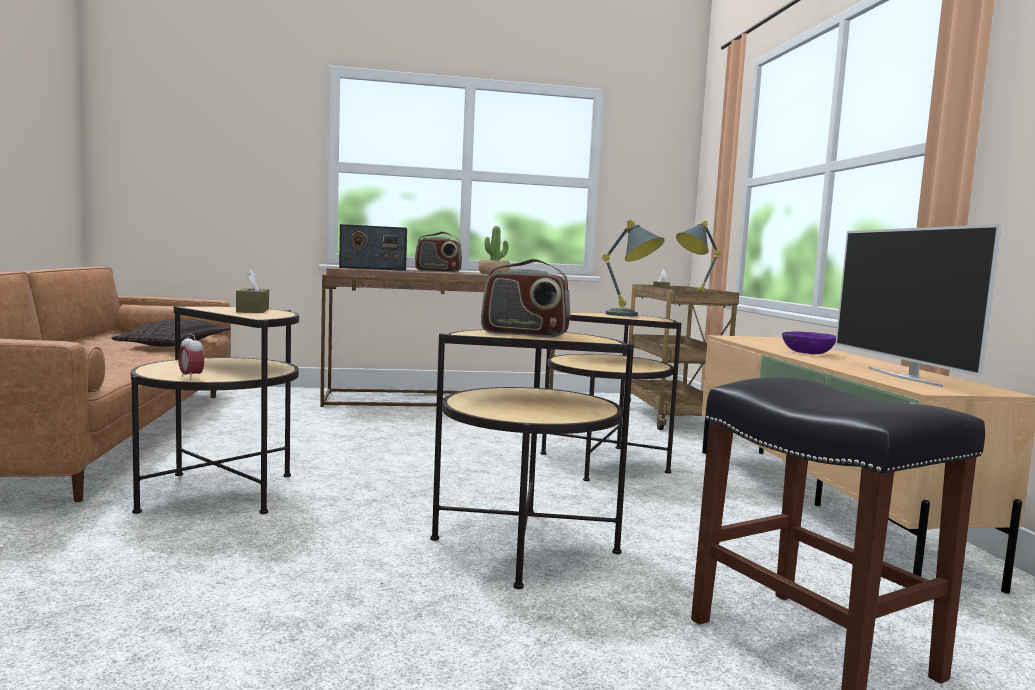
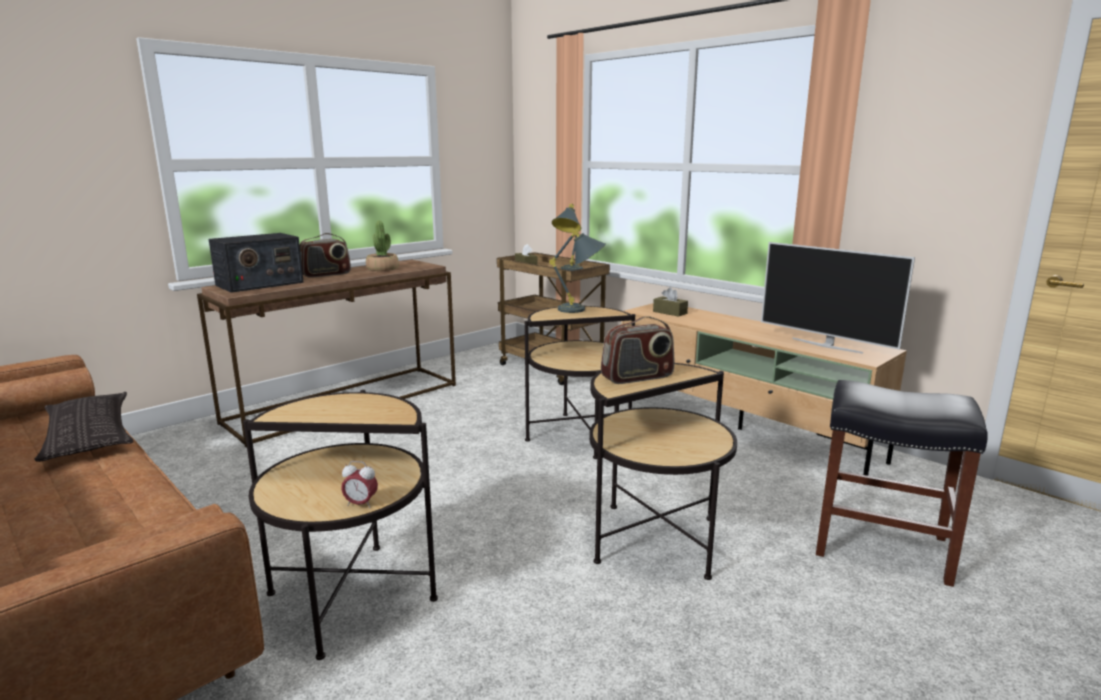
camera: 35 degrees left, 10 degrees up
(253, 310) = (345, 404): brown tissue box -> brown tissue box (670, 312)
(807, 353) = (725, 324): purple bowl -> none

